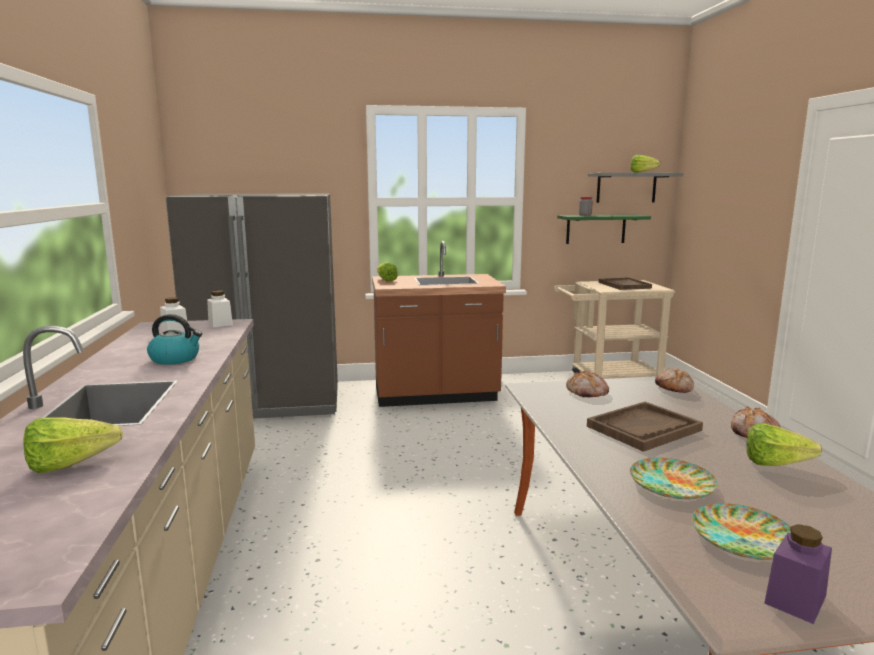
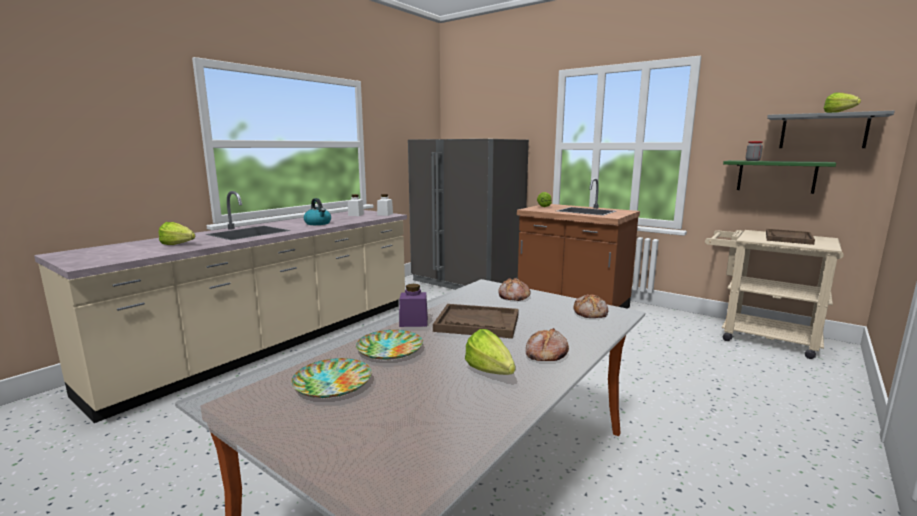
camera: 45 degrees right, 0 degrees up
(795, 599) = (257, 412): purple jar -> purple jar (413, 322)

